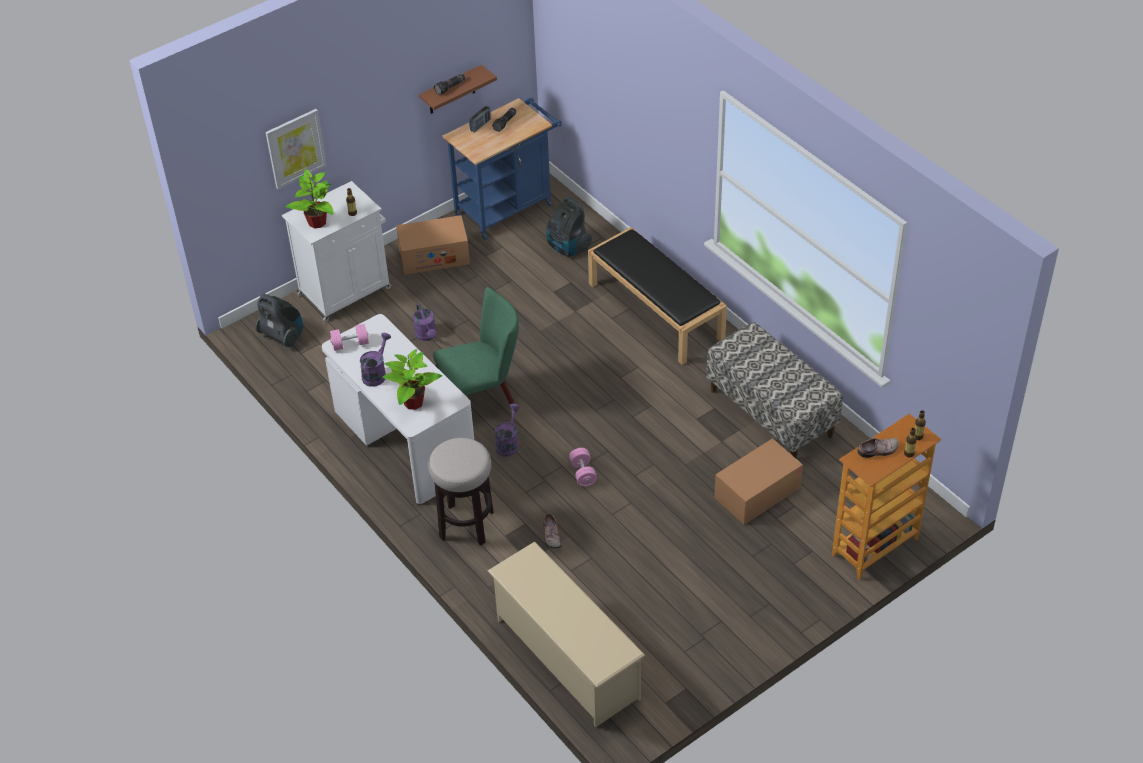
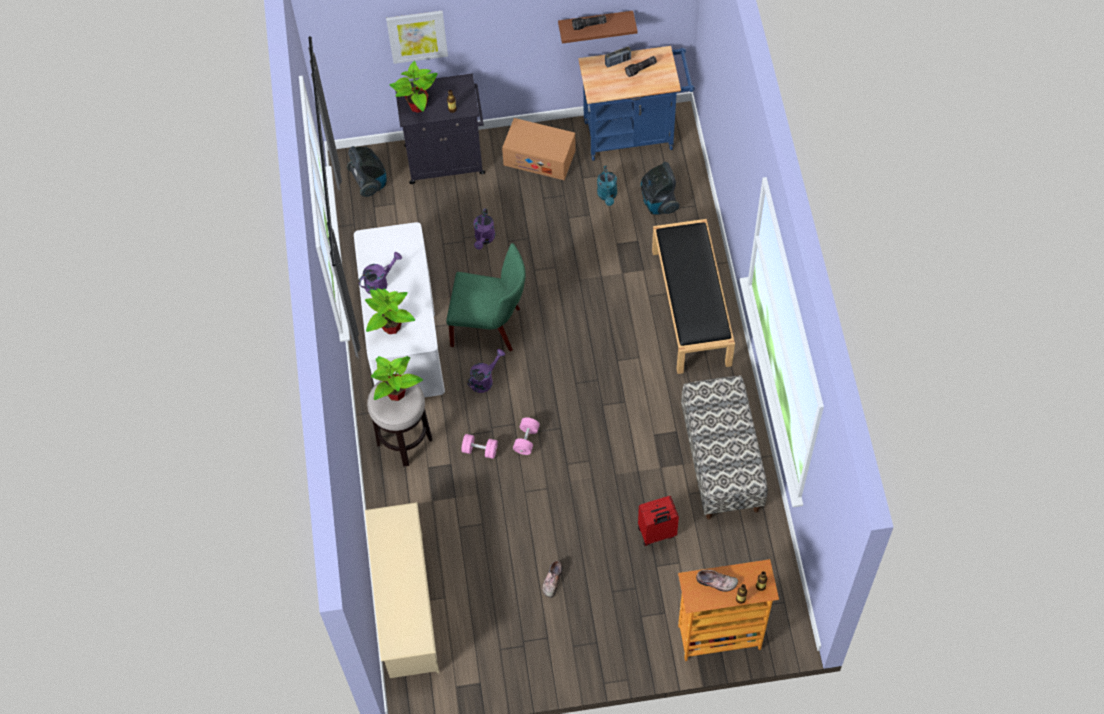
camera: 30 degrees right, 15 degrees up
(346, 290) = (446, 159): white cabinet -> black cabinet
(350, 344) = (377, 242): pink dumbbell -> pink dumbbell (480, 450)
(457, 452) = (396, 392): none -> potted plant
(518, 260) = (607, 195): none -> turquoise watering can
(551, 535) = (464, 486): shoe -> shoe (551, 580)
(757, 492) = (657, 533): cardboard box -> red suitcase

